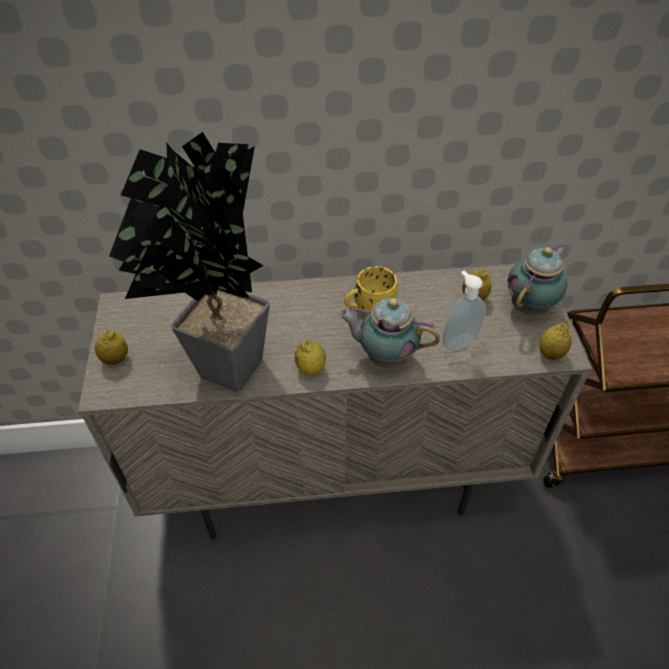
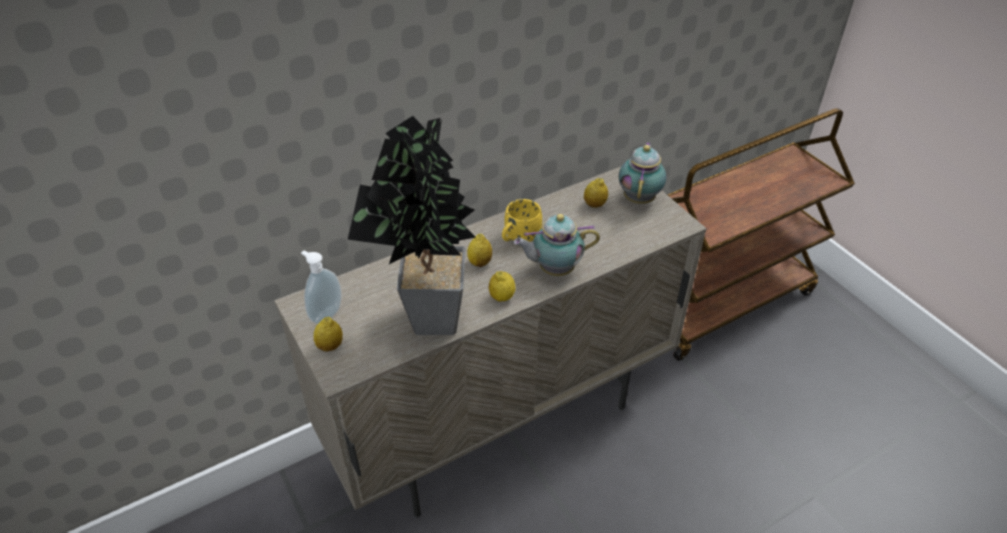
camera: 25 degrees left, 5 degrees down
(458, 341) = (602, 240): soap dispenser -> soap dispenser (325, 314)
(550, 354) = (673, 227): lemon -> lemon (480, 262)

